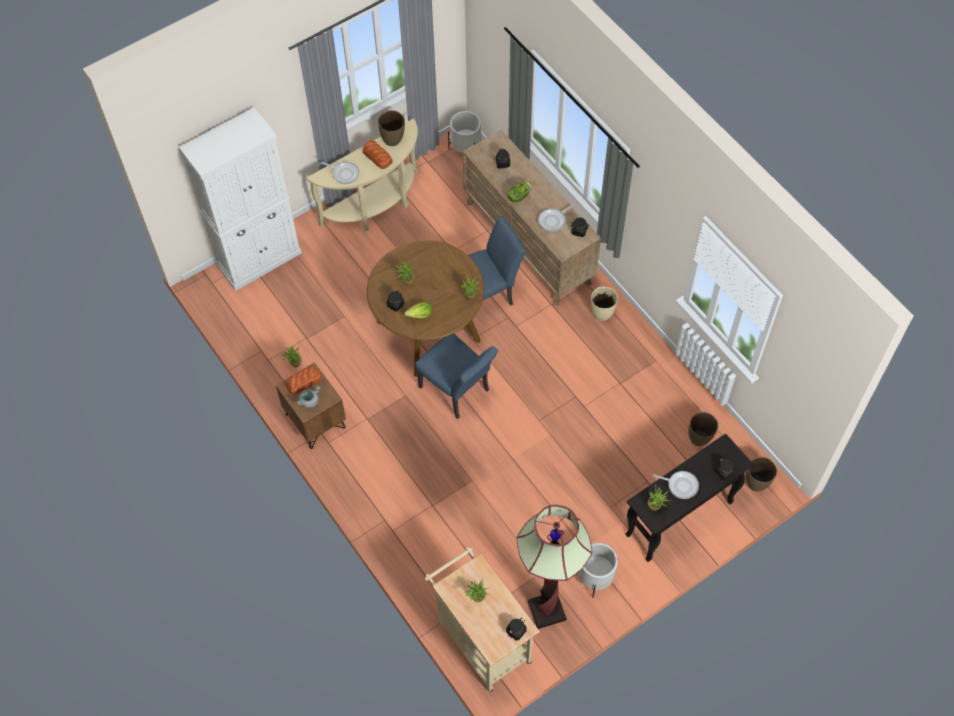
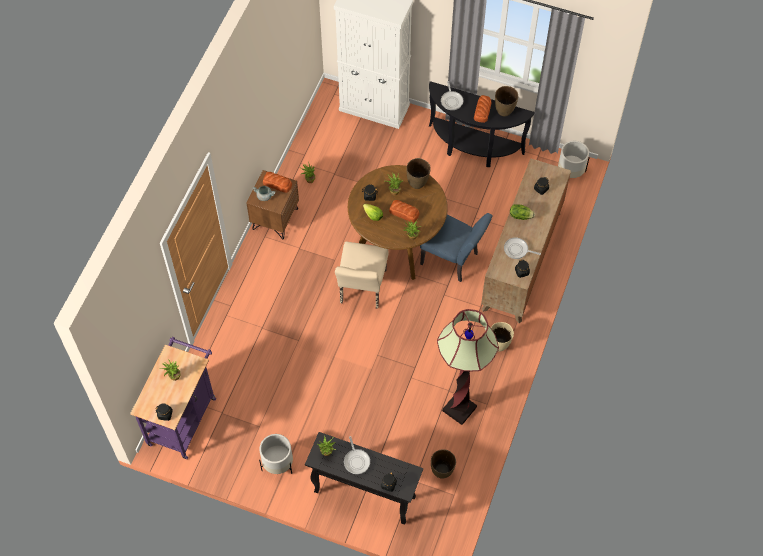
camera: 55 degrees right, 0 degrees up
(376, 207) = (472, 148): beige console table -> black console table
(438, 287) = (404, 213): none -> bread
(458, 392) = (361, 290): blue chair -> beige chair
(481, 638) = (183, 417): beige cart -> purple cart
(547, 610) = (231, 447): floor lamp -> floor lamp (459, 409)
(756, 483) = (433, 533): brown vase -> brown vase (417, 183)

